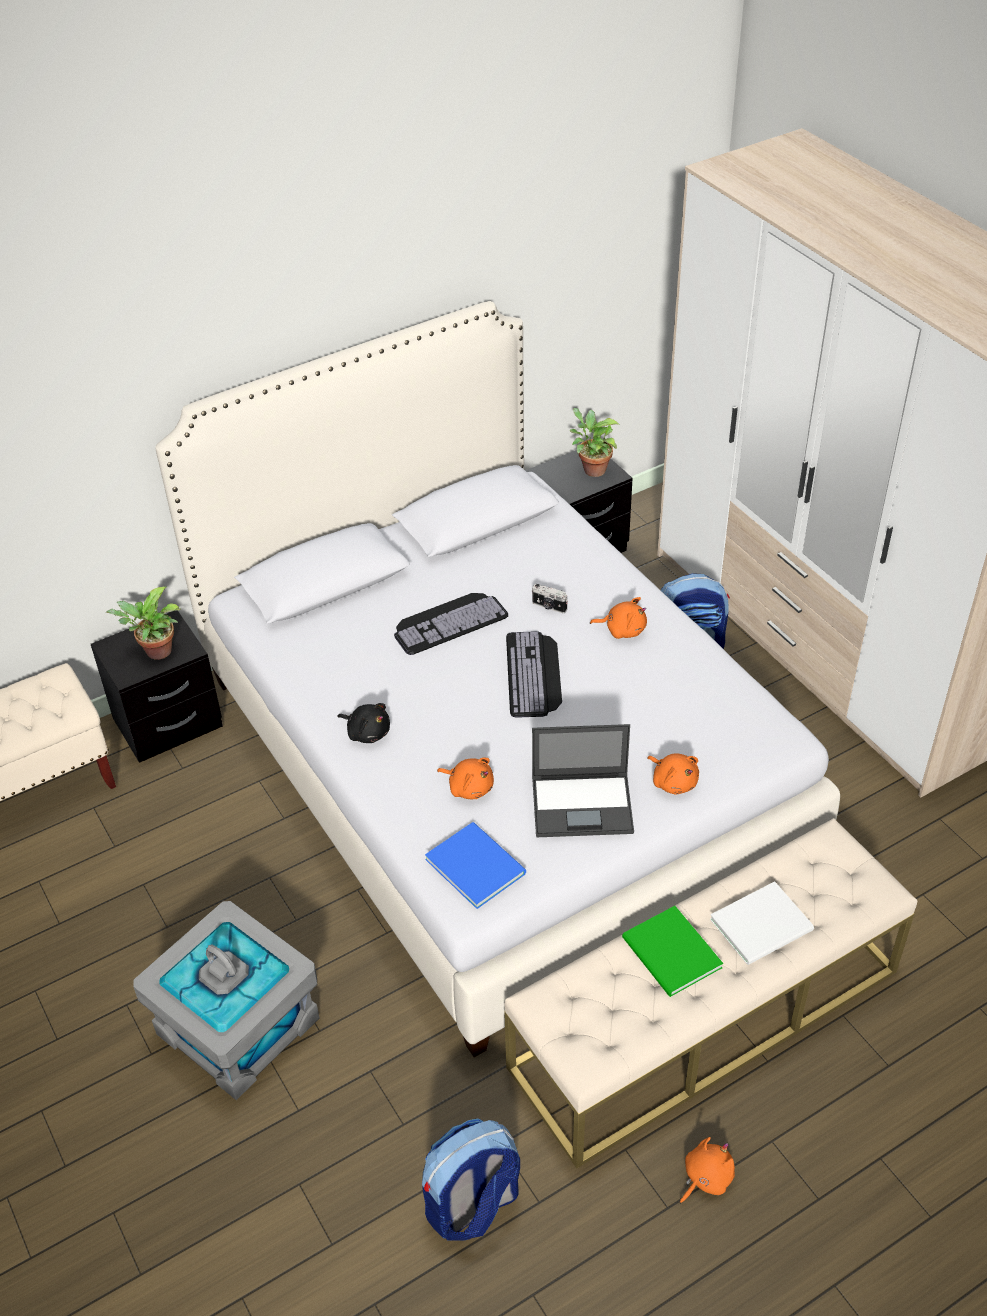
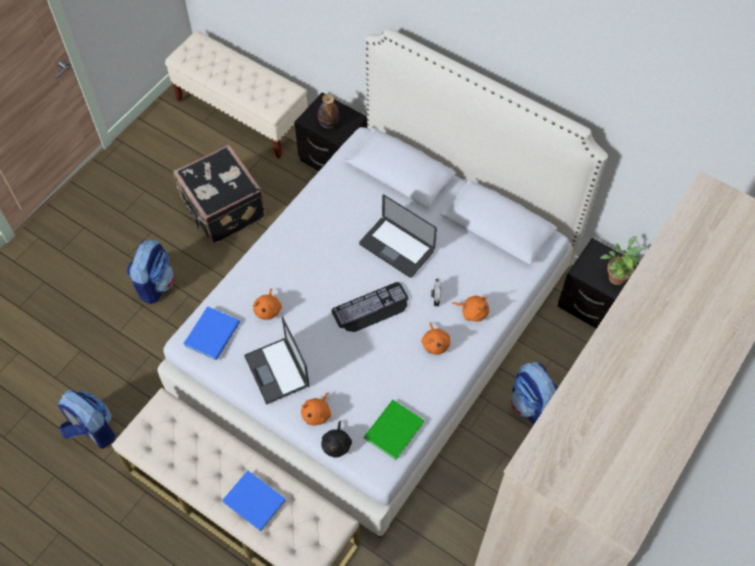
camera: 65 degrees right, 15 degrees up
(156, 653) = (329, 123): potted plant -> bottle
(157, 889) = (222, 210): none -> black suitcase
(237, 1027) = (155, 284): grey storage box -> backpack
(367, 732) = (289, 244): black plush toy -> black plush toy (337, 444)
(449, 621) = (396, 248): keyboard -> laptop
(671, 955) = (215, 459): green book -> green book (392, 430)
(705, 1178) = (142, 537): orange plush toy -> orange plush toy (473, 312)
(764, 925) = (254, 503): white book -> blue book

